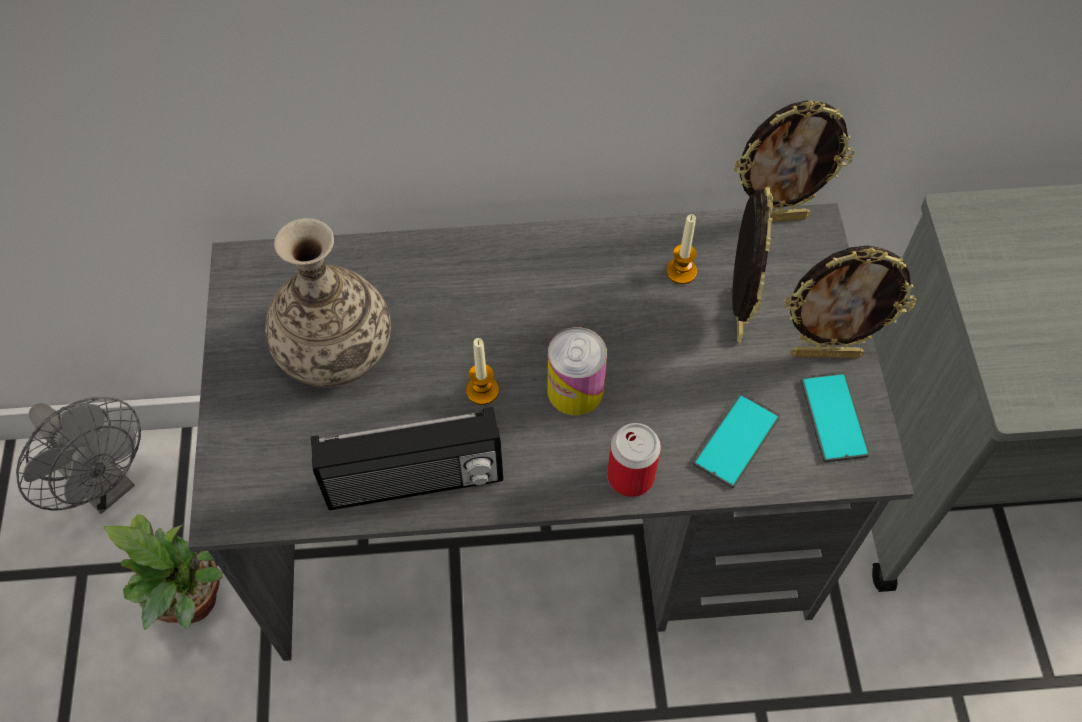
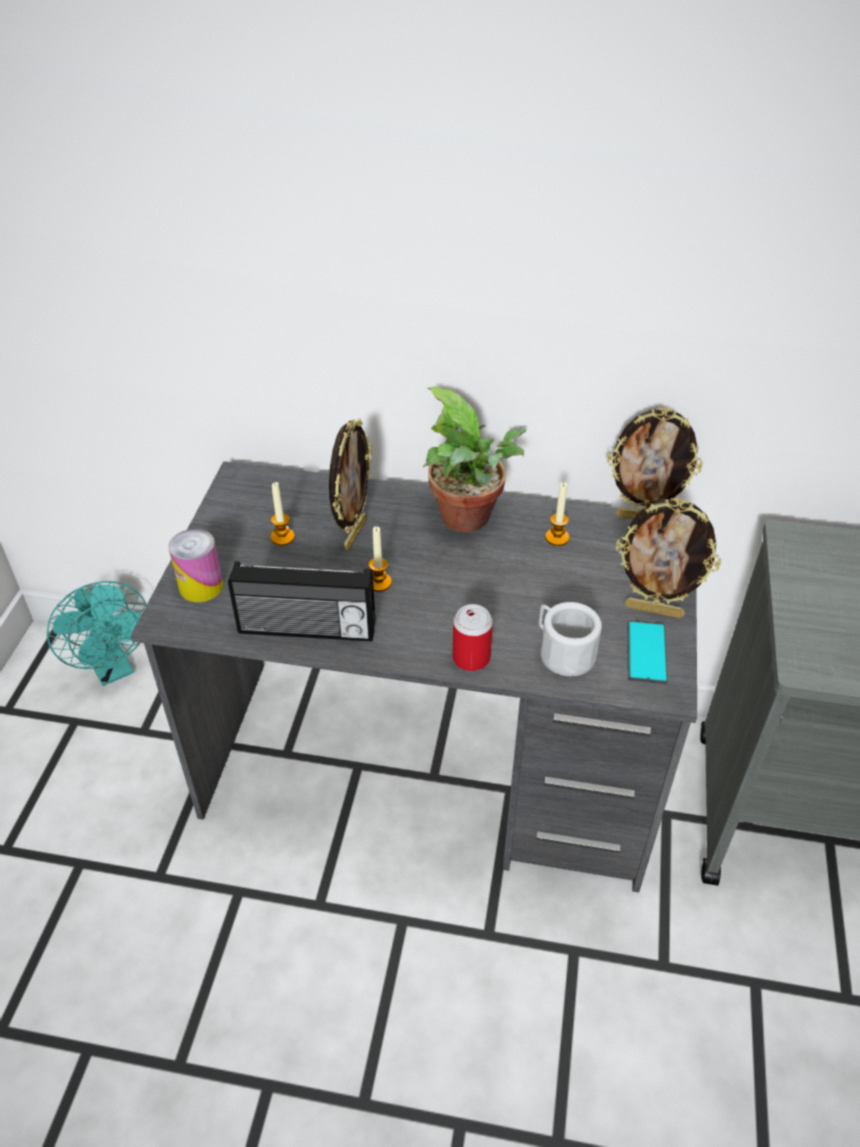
camera: 15 degrees right, 15 degrees down
(106, 486) = (113, 668): grey fan -> turquoise fan
(197, 603) = (148, 763): potted plant -> potted plant (470, 520)
(335, 349) = (282, 537): vase -> candle
(575, 390) = (448, 596): can -> can (201, 586)
(735, 314) = (590, 571): picture frame -> picture frame (354, 534)
(736, 440) = (562, 652): phone -> white mug

